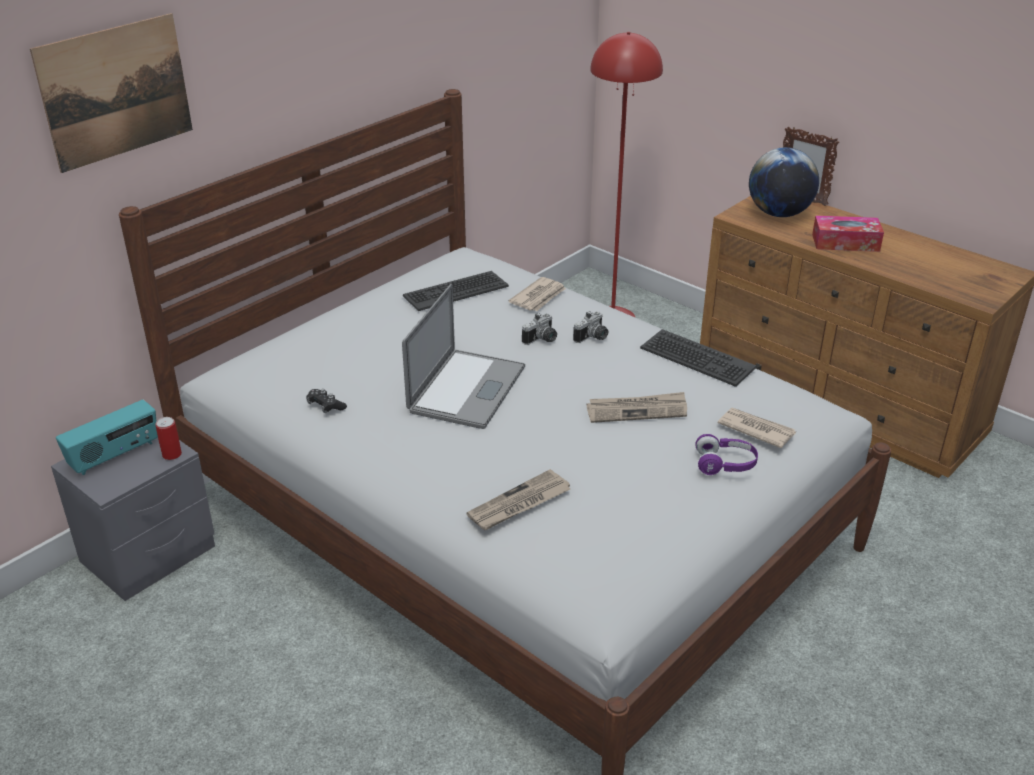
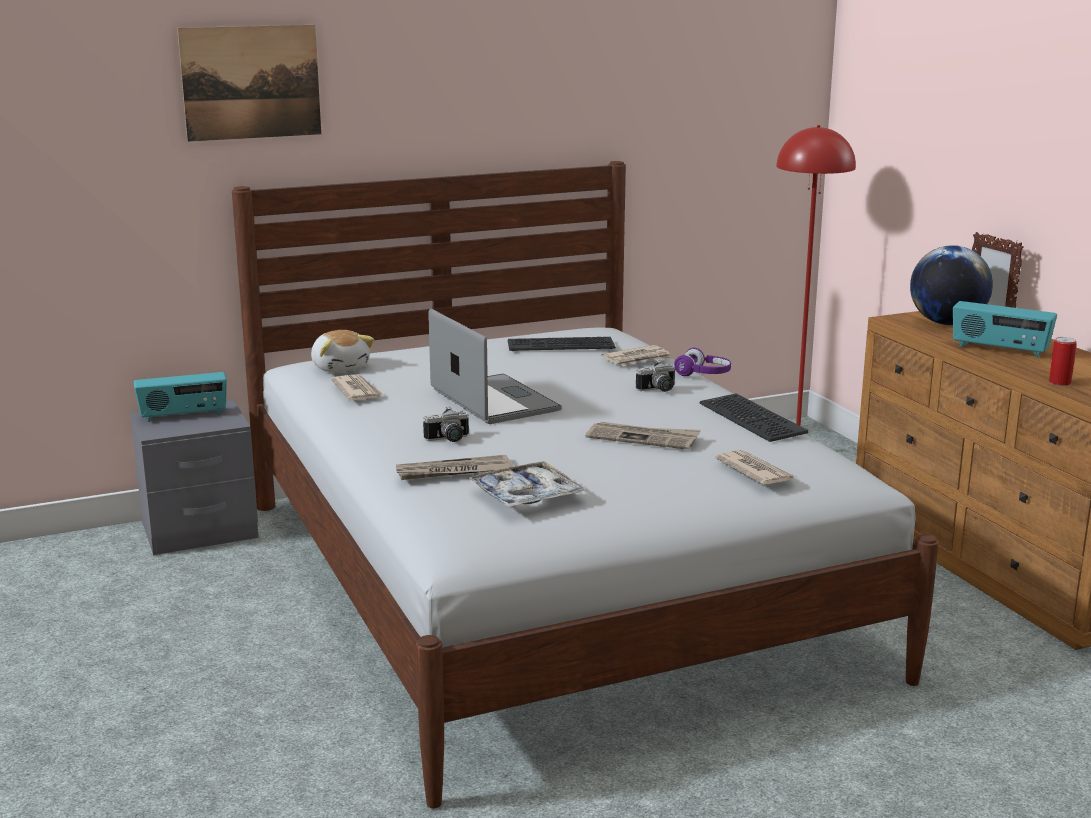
camera: 25 degrees right, 15 degrees down
(172, 454) = (228, 423): can -> can (1059, 383)
(275, 372) = (341, 367): none -> plush toy
(326, 406) = (357, 391): black game controller -> newspaper
(467, 389) = (494, 400): laptop -> laptop turned 75 degrees counterclockwise
(542, 340) = (605, 383): camera -> camera (449, 440)
(608, 518) = (526, 496): none -> tray
(725, 464) = (691, 486): purple headphones -> purple headphones (703, 374)
(845, 243) = (999, 350): tissue box -> radio

